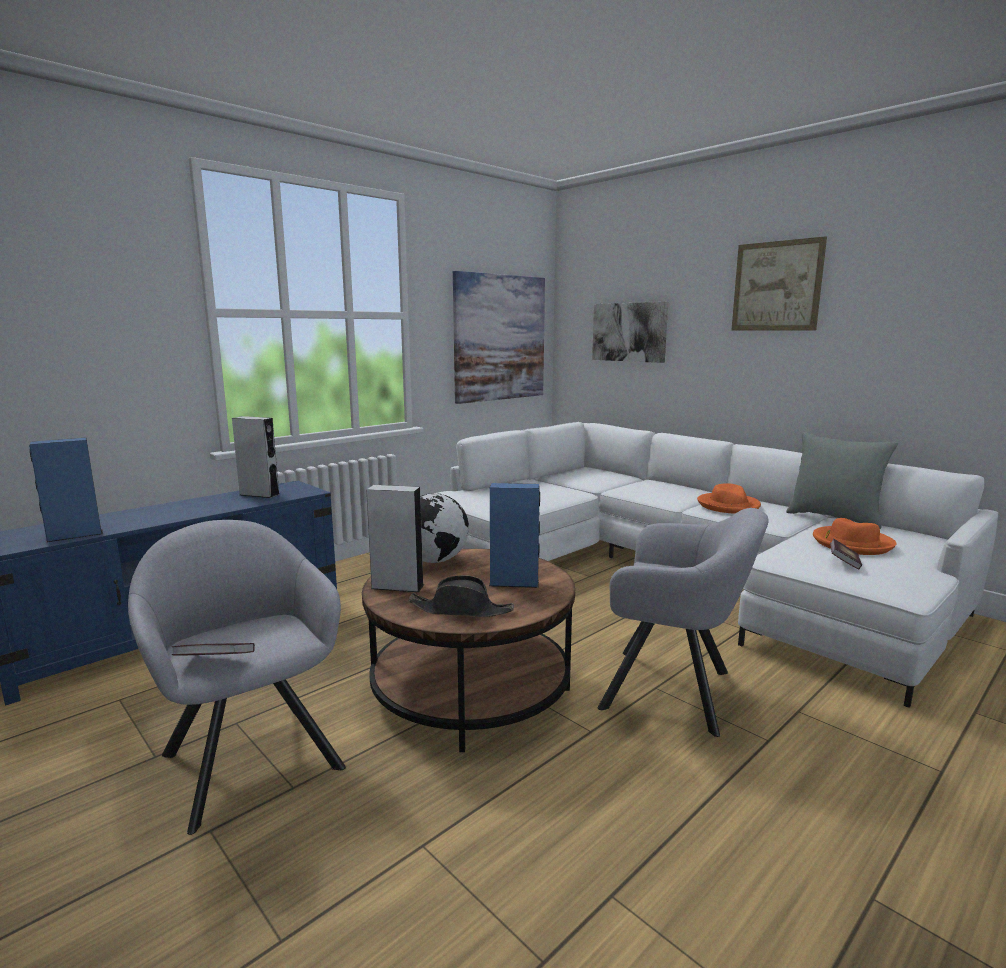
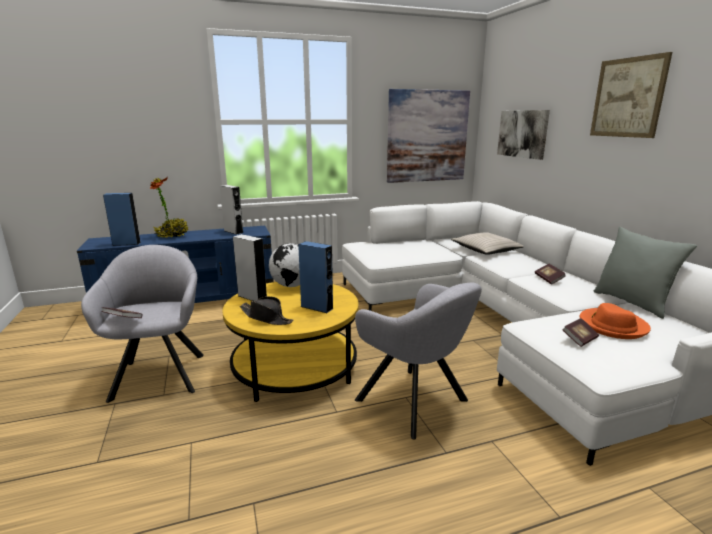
camera: 25 degrees right, 5 degrees up
(152, 512) = (172, 235): none -> potted plant
(471, 688) = (295, 367): brown coffee table -> yellow coffee table
(617, 483) = (486, 250): none -> beige pillow
(728, 506) = (549, 279): orange hat -> book

